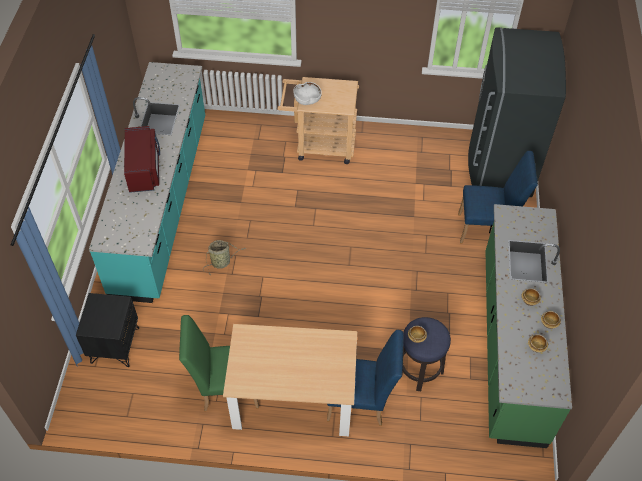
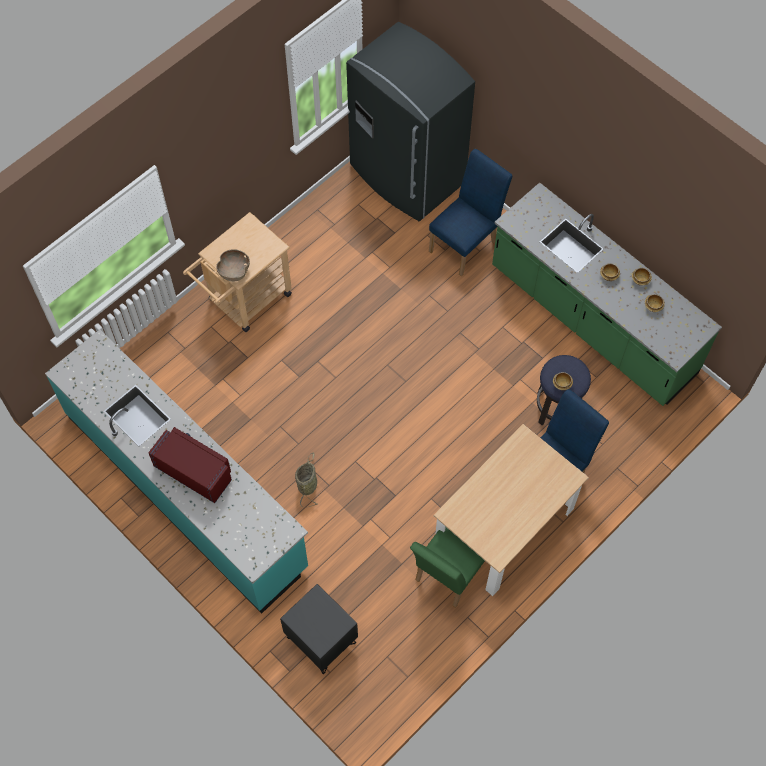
camera: 50 degrees left, 10 degrees up
(307, 100) = (234, 271): white bowl -> brown bowl

